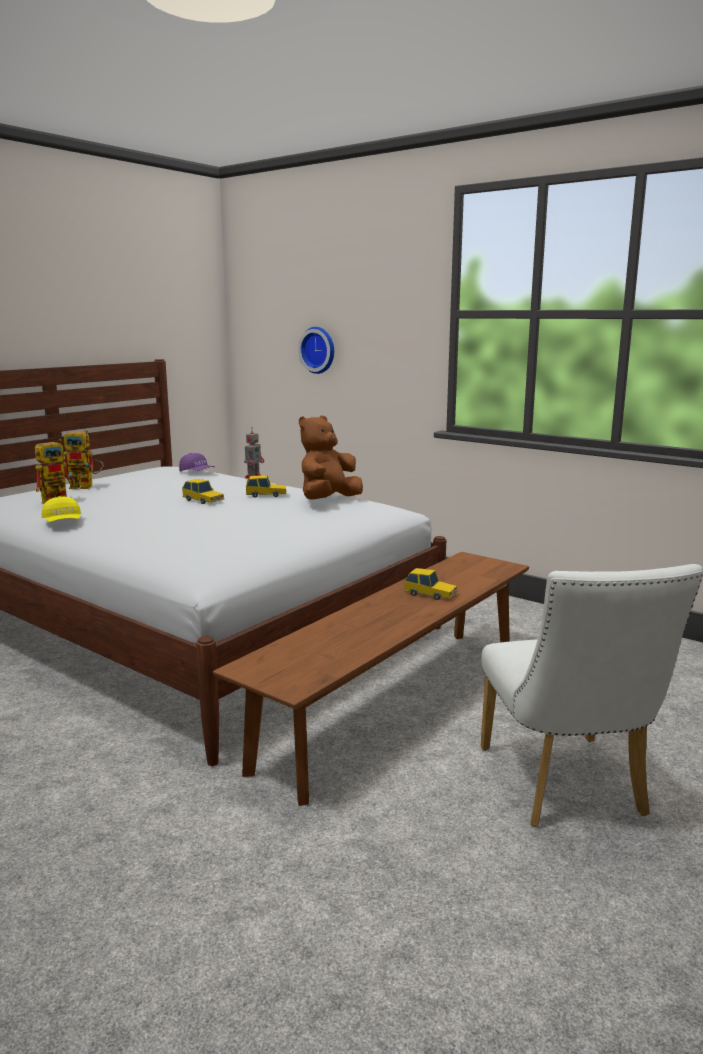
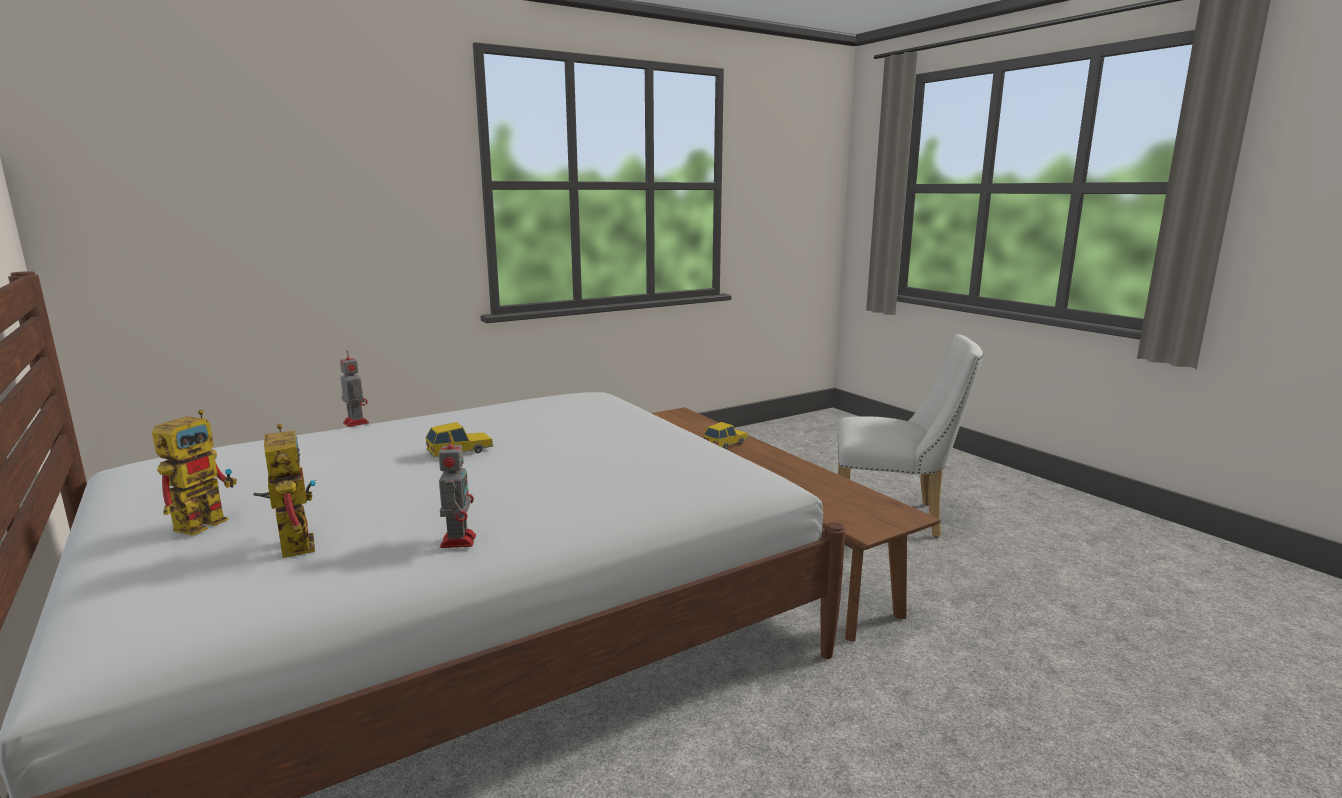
camera: 70 degrees left, 0 degrees up
(63, 522) = (458, 540): yellow cap -> toy robot
(197, 472) = (258, 445): purple cap -> none
(266, 495) = (480, 423): toy car -> none
(319, 350) = (274, 236): wall clock -> none
(328, 500) = (542, 405): brown plush toy -> none

